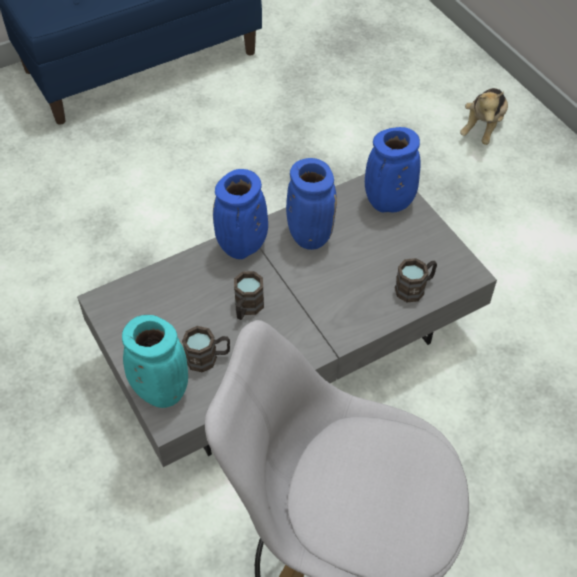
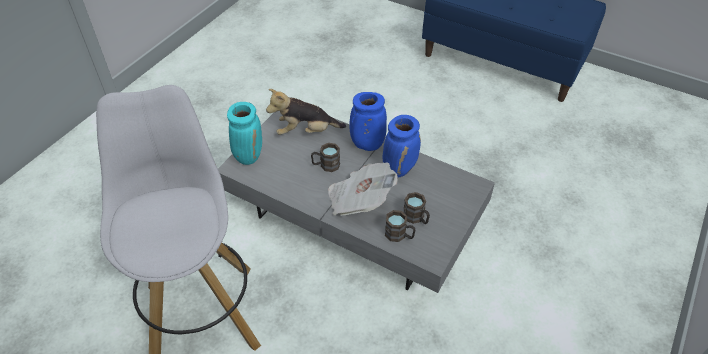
camera: 60 degrees right, 5 degrees down
(208, 358) = (281, 164): brown mug -> brown mug (416, 218)
(334, 300) = (359, 200): none -> newspaper
(388, 204) = (457, 195): blue vase -> none
(483, 127) = (624, 244): plush toy -> plush toy (306, 131)

